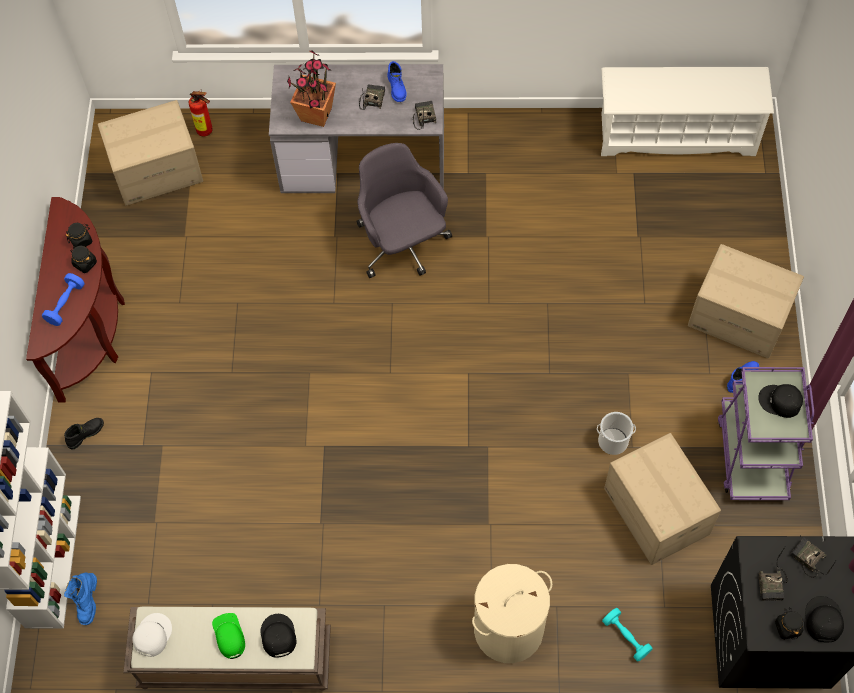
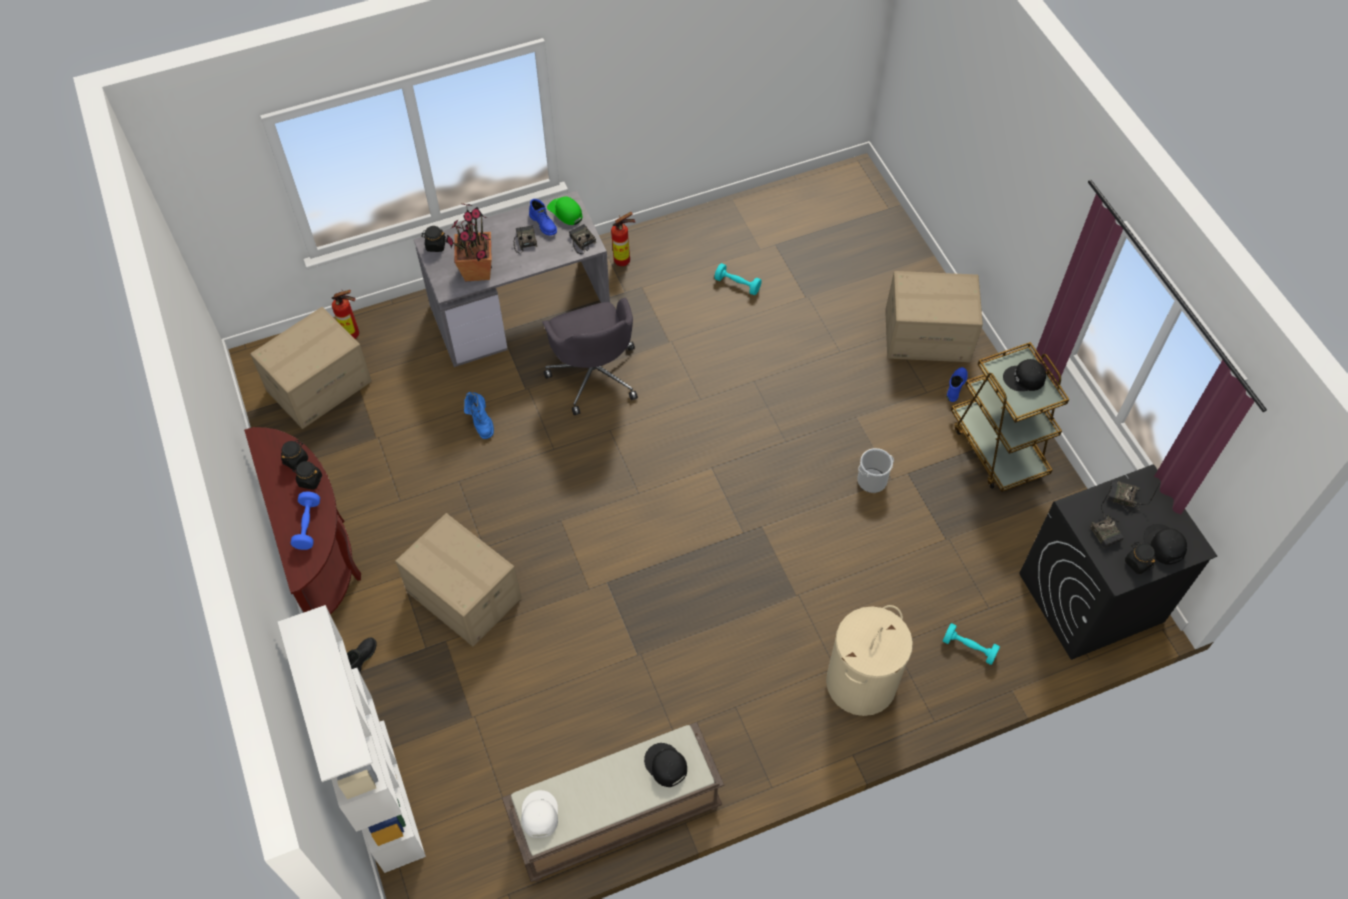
camera: 25 degrees left, 5 degrees down
(88, 602) = (439, 820): blue boot -> blue boot (481, 422)
(229, 636) = (617, 784): green cap -> green cap (565, 212)
(290, 77) = (435, 245): none -> black jar
(402, 244) = (594, 374): grey office chair -> grey office chair turned 150 degrees counterclockwise
(482, 141) = (624, 260): none -> fire extinguisher
(577, 201) = (737, 284): none -> turquoise dumbbell
(655, 511) = (939, 528): cardboard box -> cardboard box (463, 596)
(676, 134) = (796, 200): white shoe rack -> none
(752, 454) = (998, 448): purple cart -> brown cart

